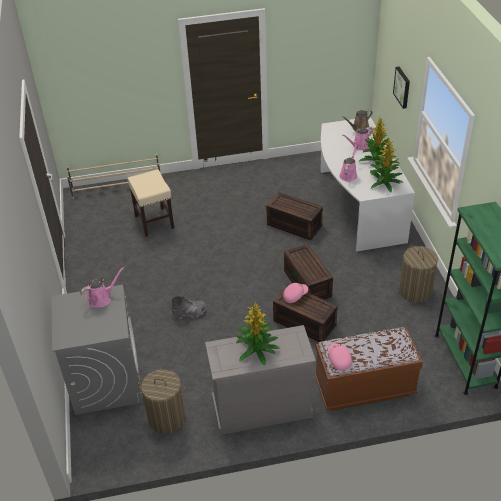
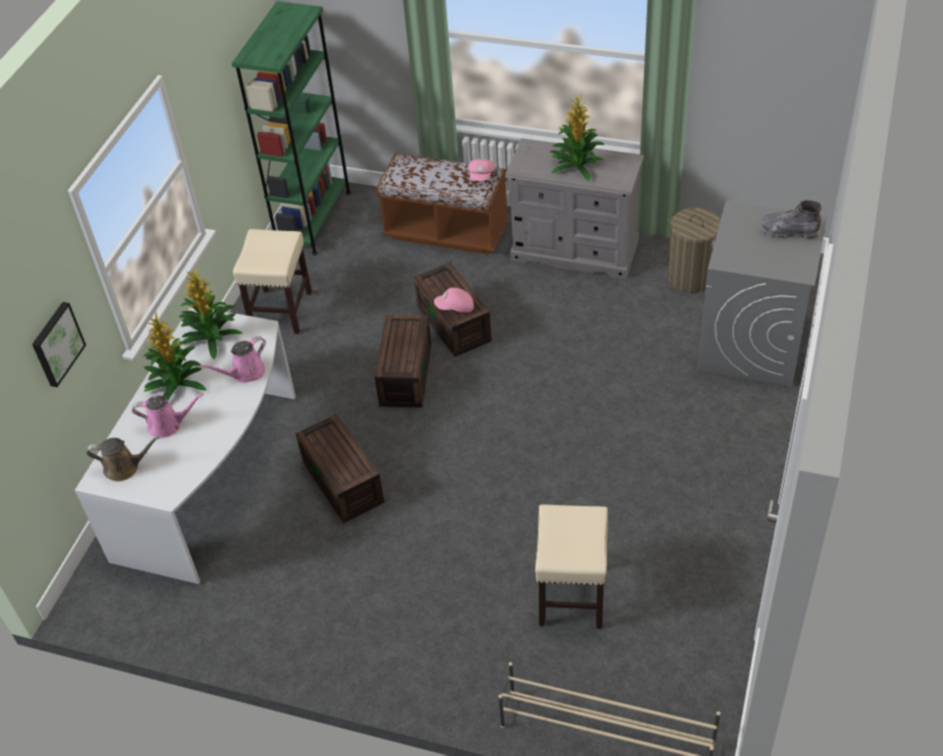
camera: 150 degrees left, 5 degrees up
(101, 298) = (744, 258): pink watering can -> none
(189, 313) = (598, 394): grey boot -> grey boot (789, 232)
(415, 291) = (281, 310): laundry basket -> beige stool

